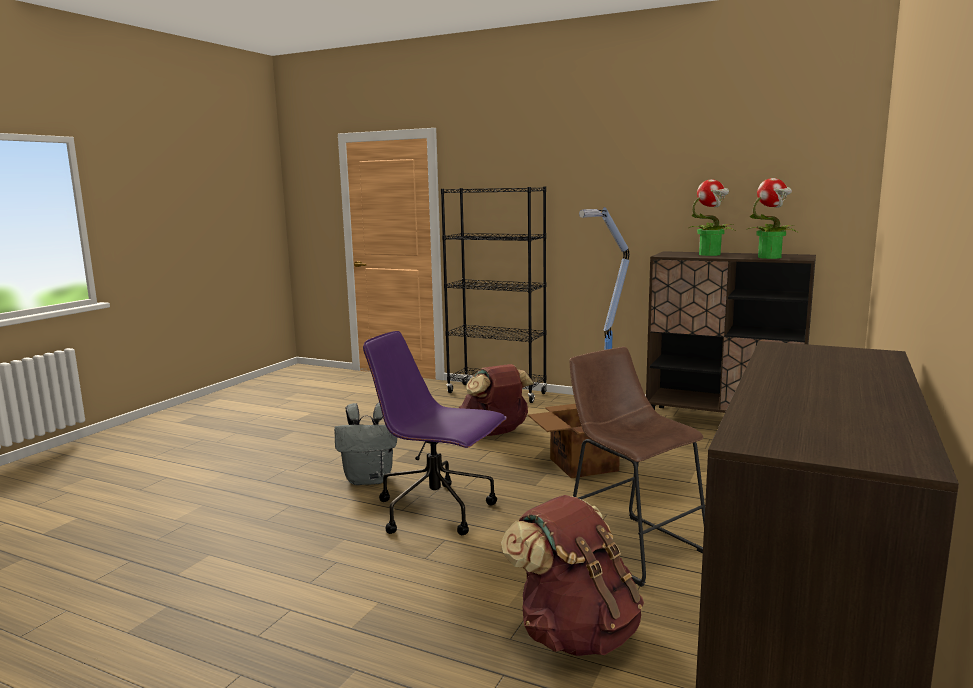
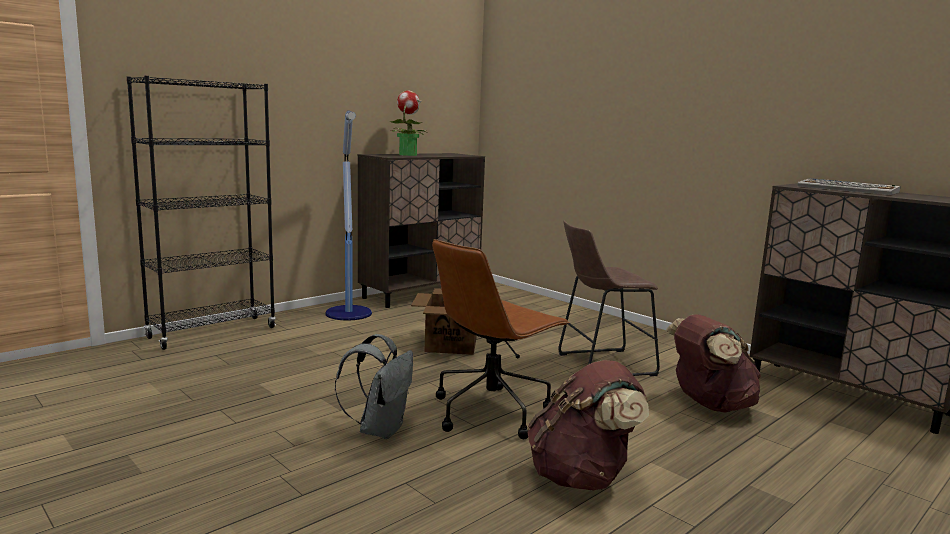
camera: 70 degrees left, 0 degrees up
(437, 510) = (492, 411): purple office chair -> brown office chair
(494, 433) = (331, 356): brown backpack -> brown backpack (582, 477)
(770, 257) = (452, 155): potted plant -> none
(838, 372) = (848, 189): none -> keyboard

